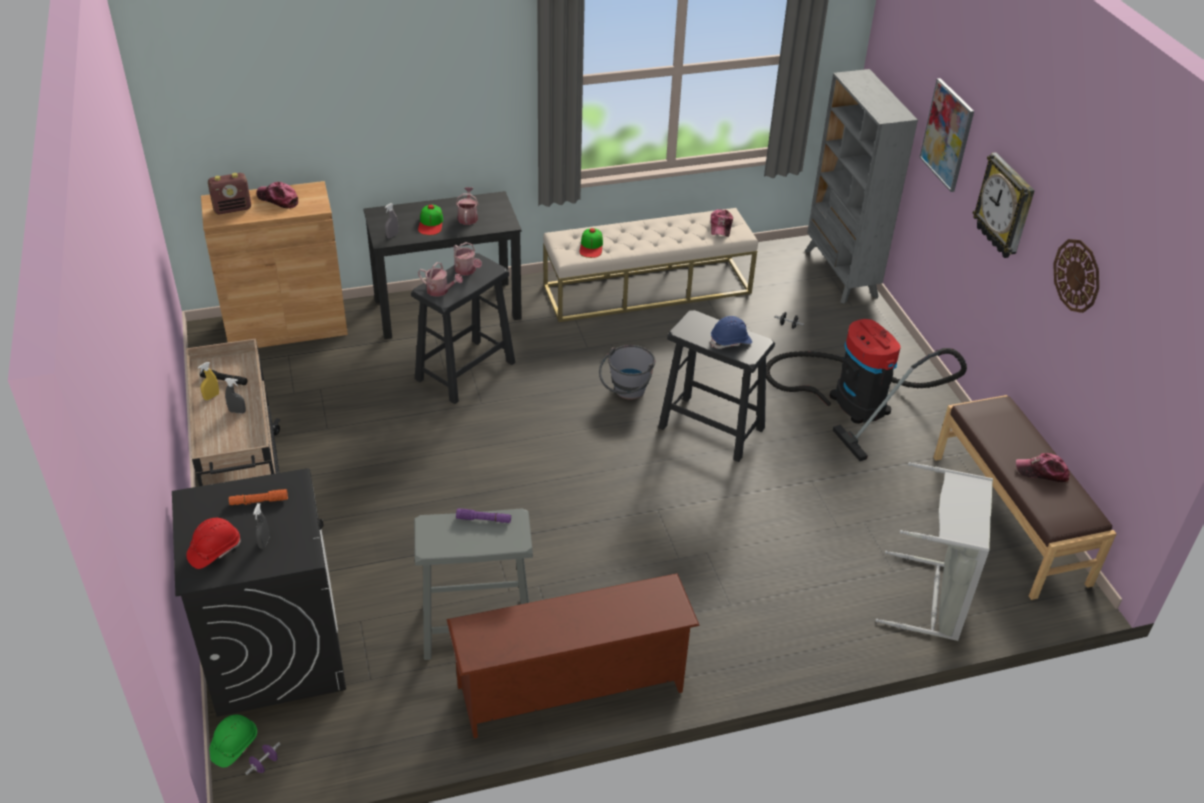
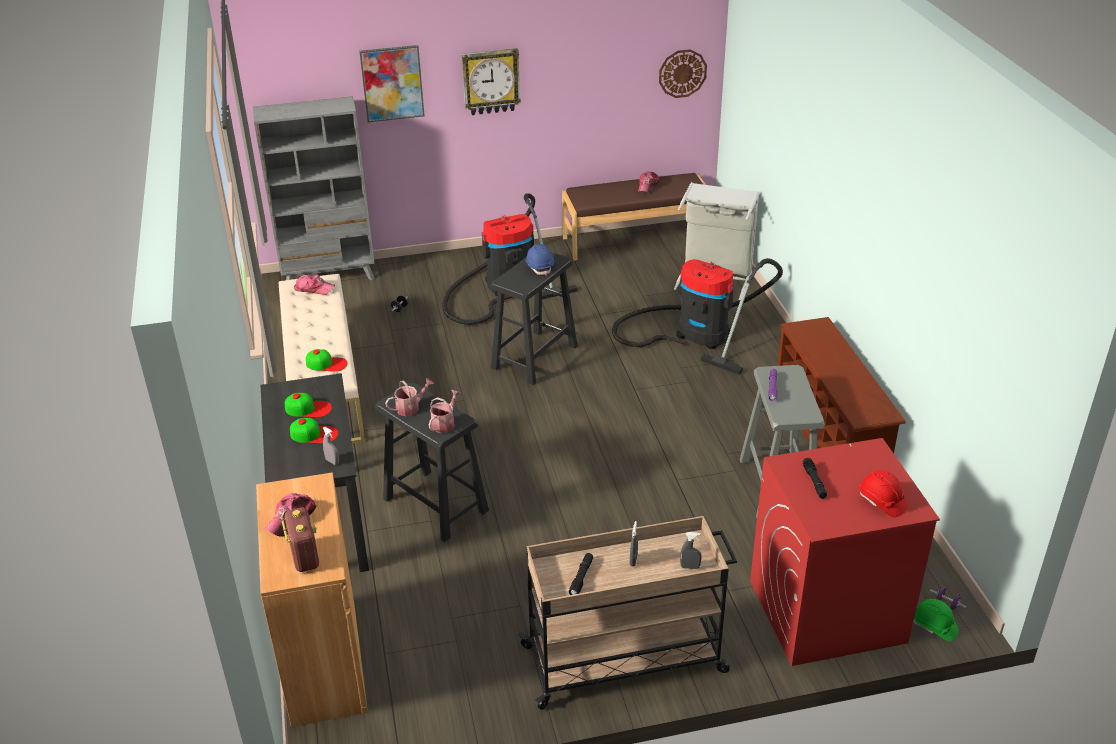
camera: 85 degrees left, 5 degrees down
(211, 396) = (609, 584): yellow spray bottle -> none
(258, 501) = (814, 482): orange flashlight -> black flashlight
(264, 542) = (863, 473): grey spray bottle -> grey spray bottle (690, 567)
(276, 649) = (826, 611): black washing machine -> red washing machine
(468, 217) = (308, 408): watering can -> cap
(626, 393) = (483, 401): grey bucket -> none
(785, 571) = (696, 333): none -> vacuum cleaner
(1077, 275) = (586, 67): wall clock -> wall clock (682, 73)

